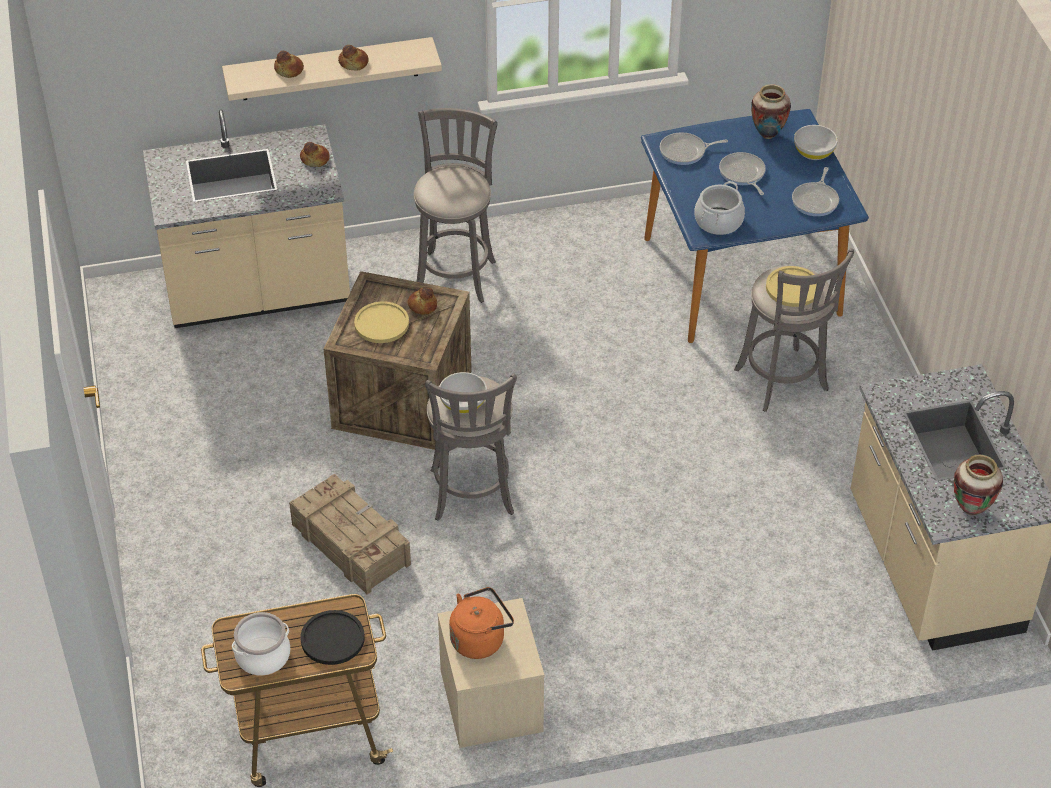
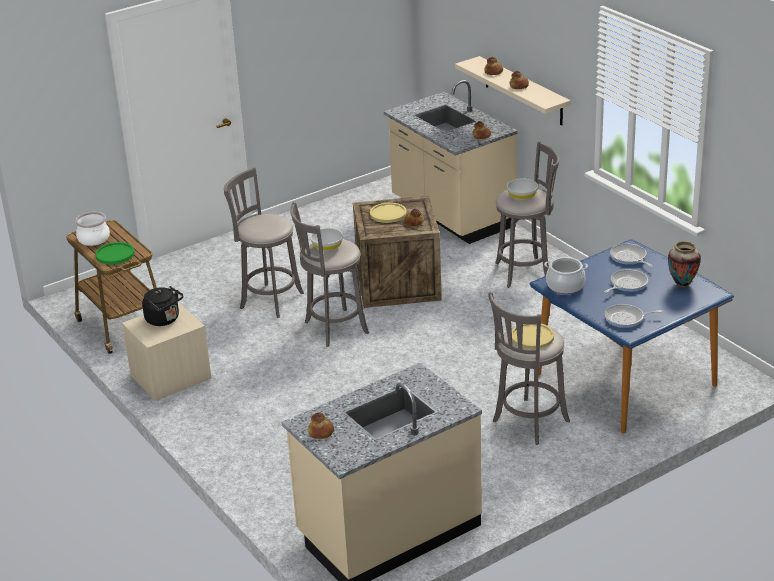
camera: 70 degrees right, 15 degrees down
(332, 638) = (115, 254): black plate -> green plate
(351, 543) = (268, 300): crate -> grey stool
(480, 639) = (164, 320): orange kettle -> black kettle
(813, 152) = (682, 306): white bowl -> white bowl (522, 197)
(971, 509) = (321, 432): vase -> bread

